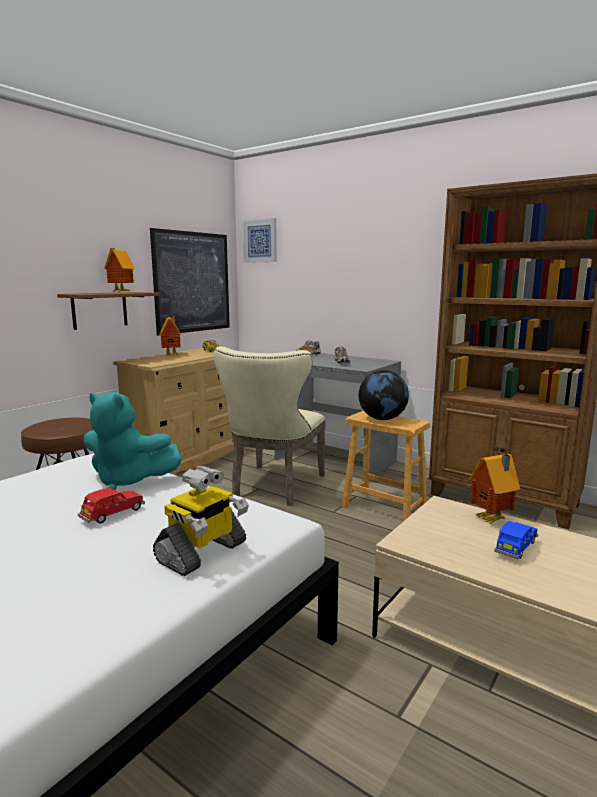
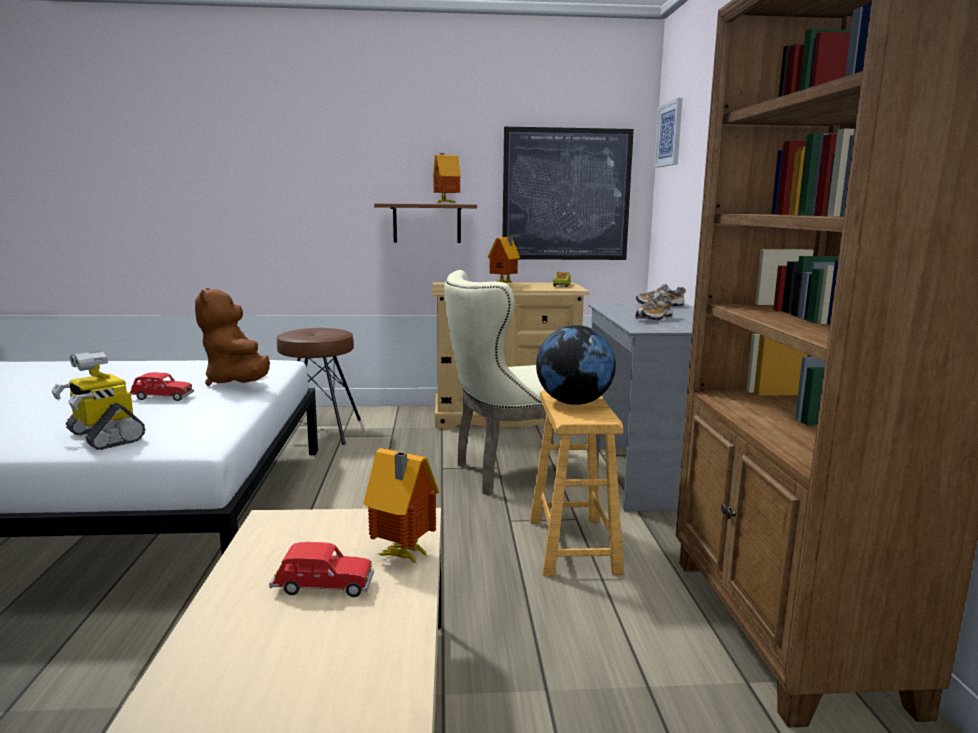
camera: 50 degrees right, 0 degrees up
(128, 481) = (238, 383): turquoise plush toy -> brown plush toy
(202, 553) = (103, 436): toy robot -> toy robot turned 45 degrees clockwise
(516, 548) = (323, 587): blue toy car -> red toy car

